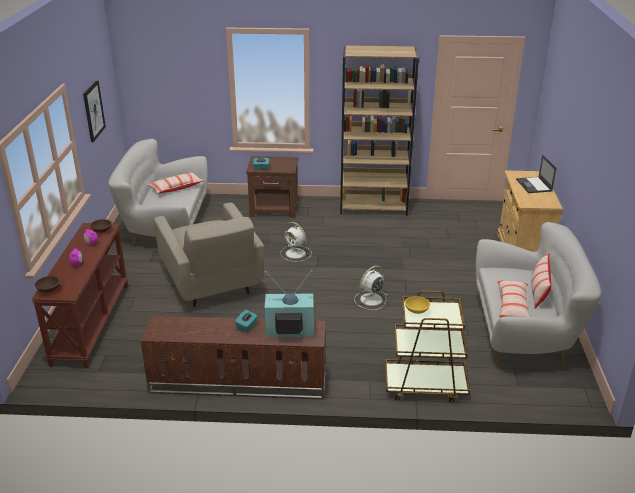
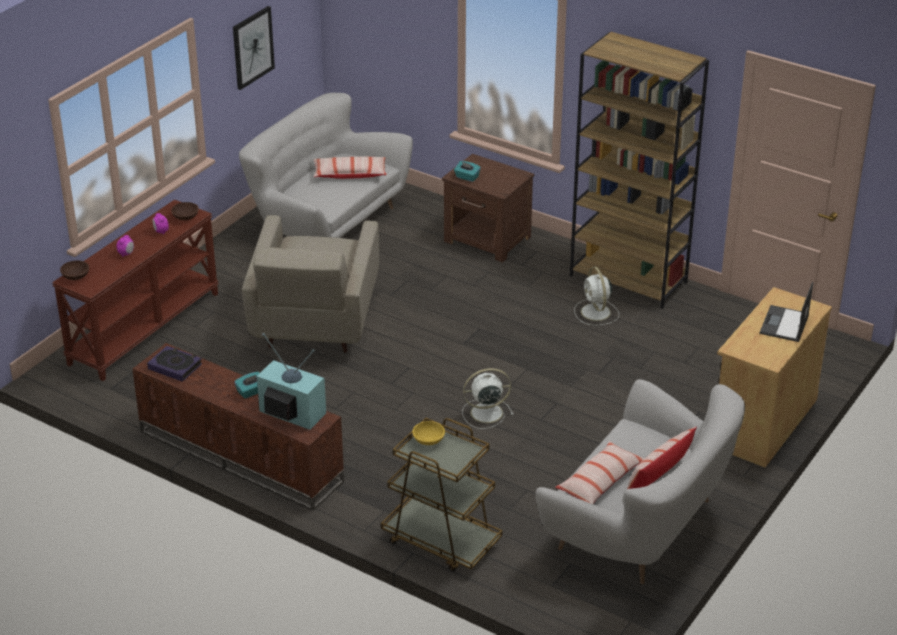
camera: 30 degrees right, 5 degrees up
(173, 328) = (175, 366): none -> book
(296, 253) = (453, 317): white fan -> white fan (596, 313)

